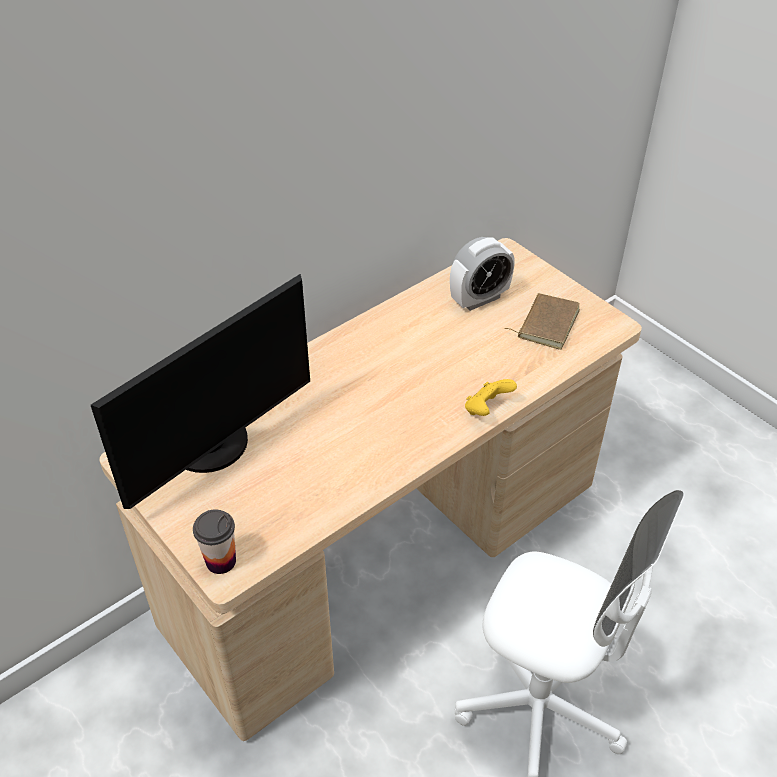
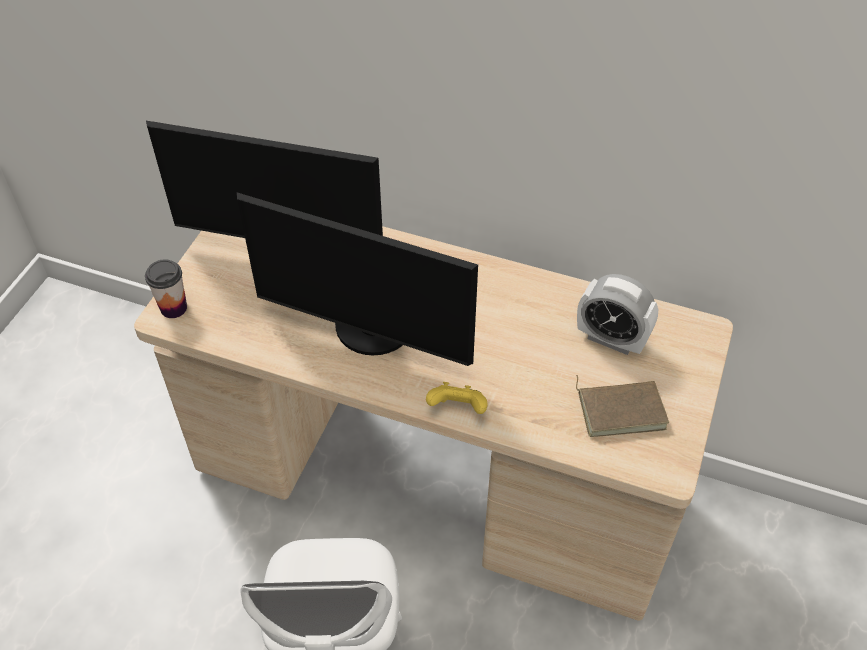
camera: 60 degrees right, 5 degrees up
(366, 428) = (371, 331): none -> monitor

